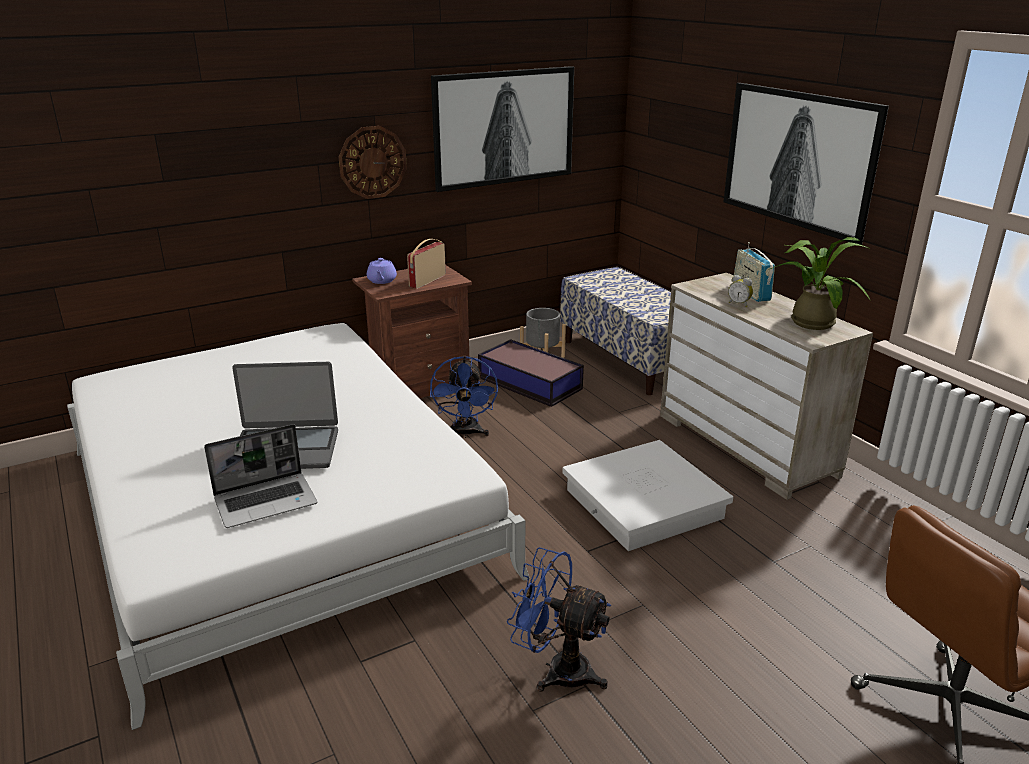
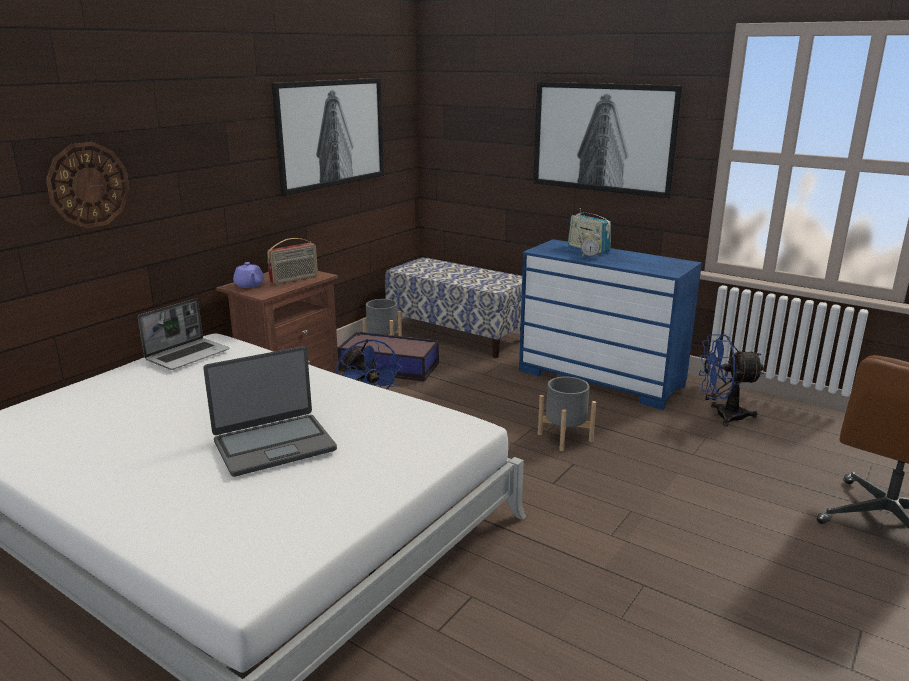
camera: 25 degrees left, 5 degrees down
(266, 501) = (301, 493): laptop -> laptop (188, 355)
(372, 162) = (226, 168): wall clock -> wall clock (88, 185)
(427, 281) = (294, 279): radio -> radio turned 135 degrees counterclockwise
(558, 669) = (611, 579): blue fan -> blue fan (722, 415)
(644, 504) = (565, 437): white storage box -> grey planter
(746, 444) = (601, 378): beige dresser -> blue dresser
(810, 320) = (652, 261): potted plant -> none

